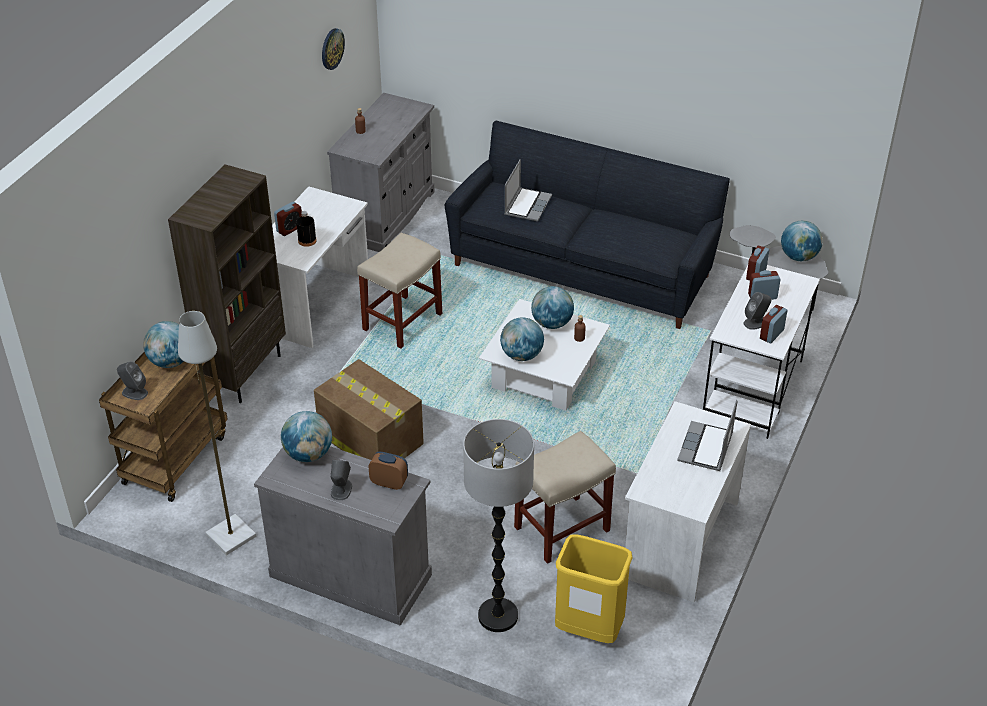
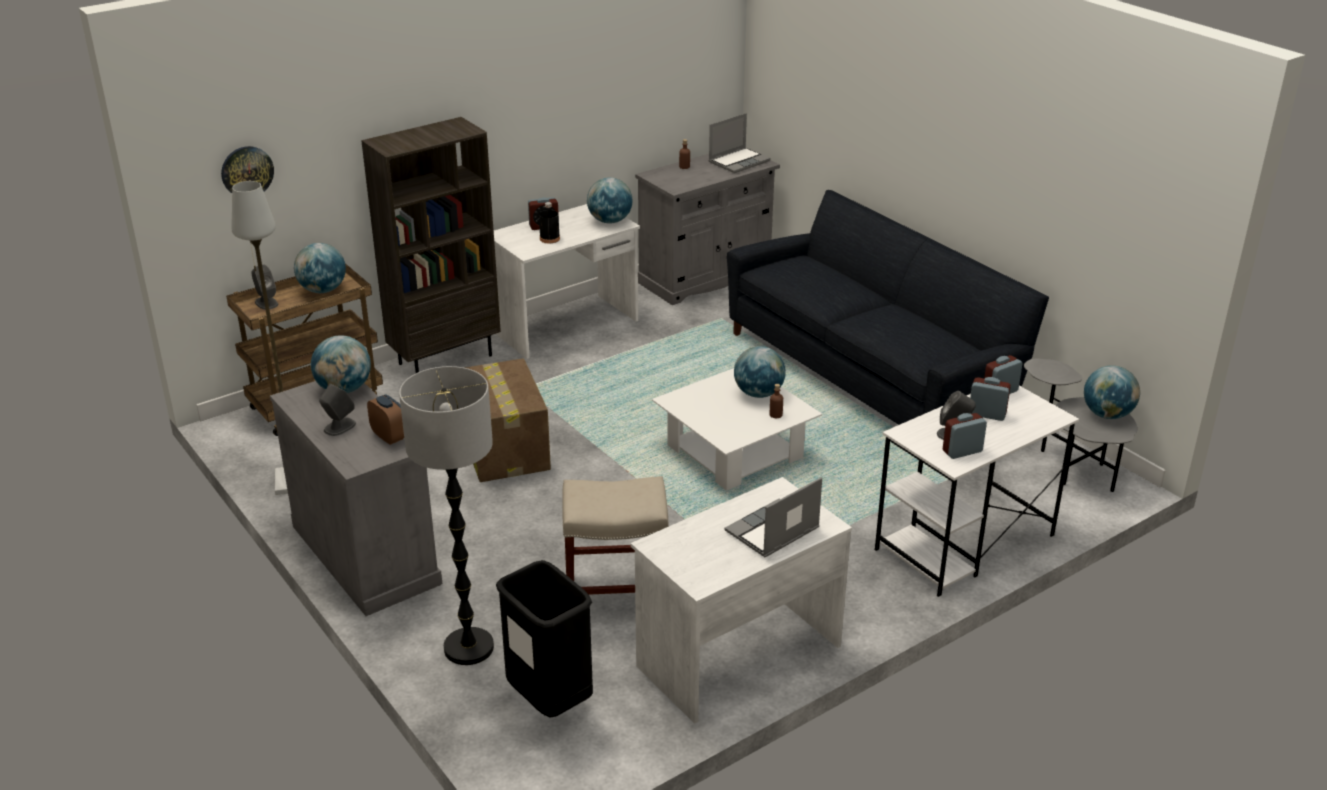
camera: 30 degrees right, 10 degrees down
(332, 48) = (661, 61): wall clock -> wall clock (247, 171)
(402, 322) = (633, 364): beige stool -> none
(521, 355) = (698, 410): globe -> globe (610, 221)
(527, 205) = (814, 277): laptop -> laptop (739, 161)
(588, 630) = (549, 701): yellow trash can -> black trash can

